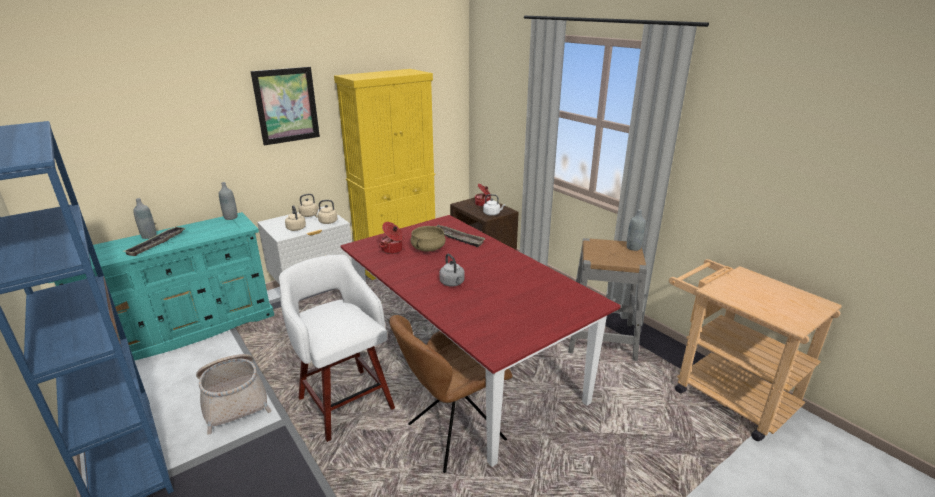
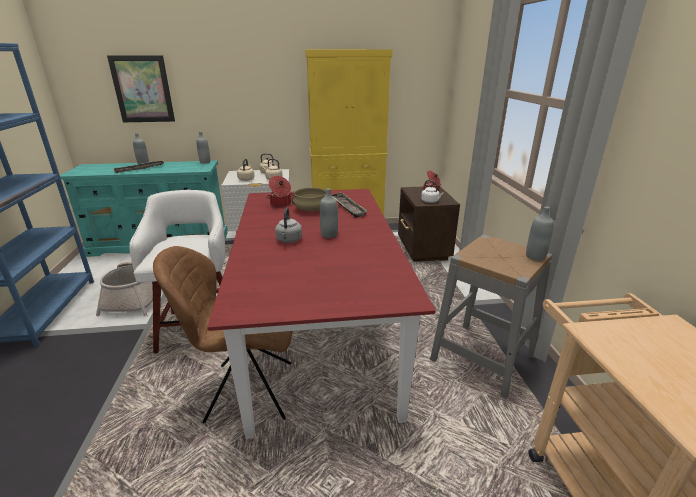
camera: 30 degrees right, 0 degrees up
(286, 105) = (261, 74): picture -> picture (142, 89)
(478, 269) = (329, 235): none -> grey bottle

